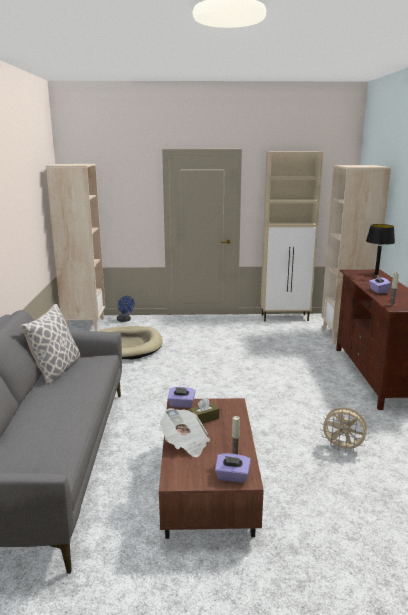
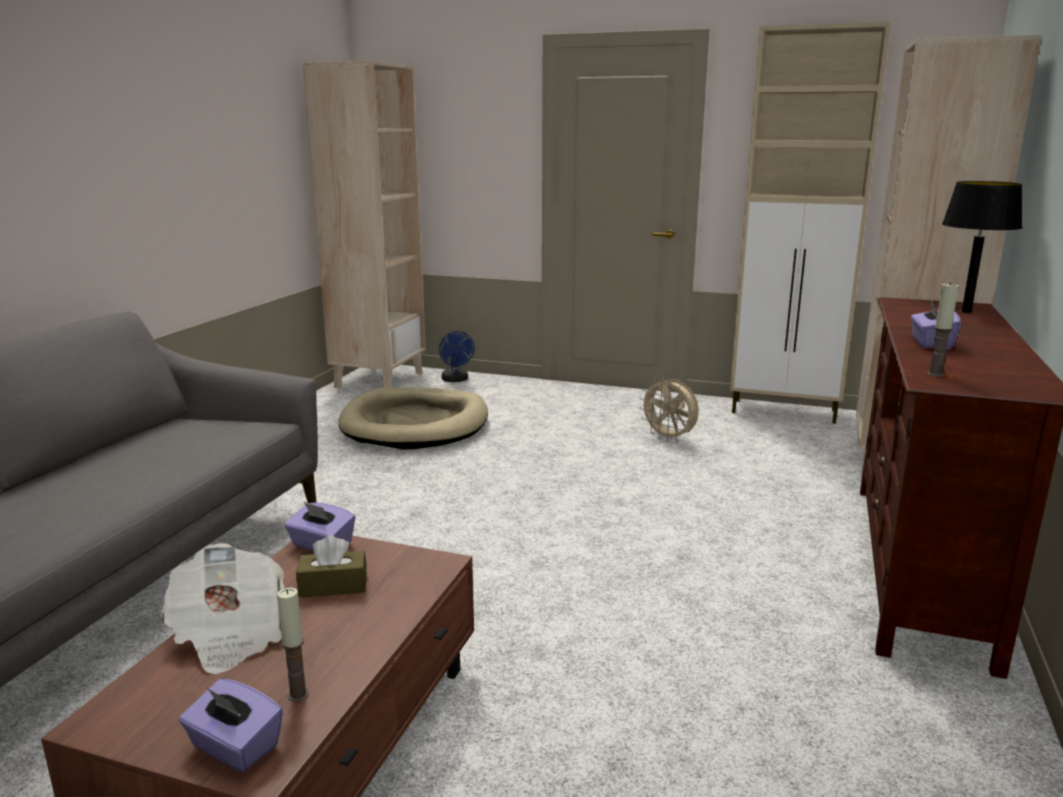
camera: 20 degrees right, 0 degrees up
(56, 370) = (154, 435): pillow -> none
(343, 448) = (707, 735): beige fan -> beige fan (669, 438)

